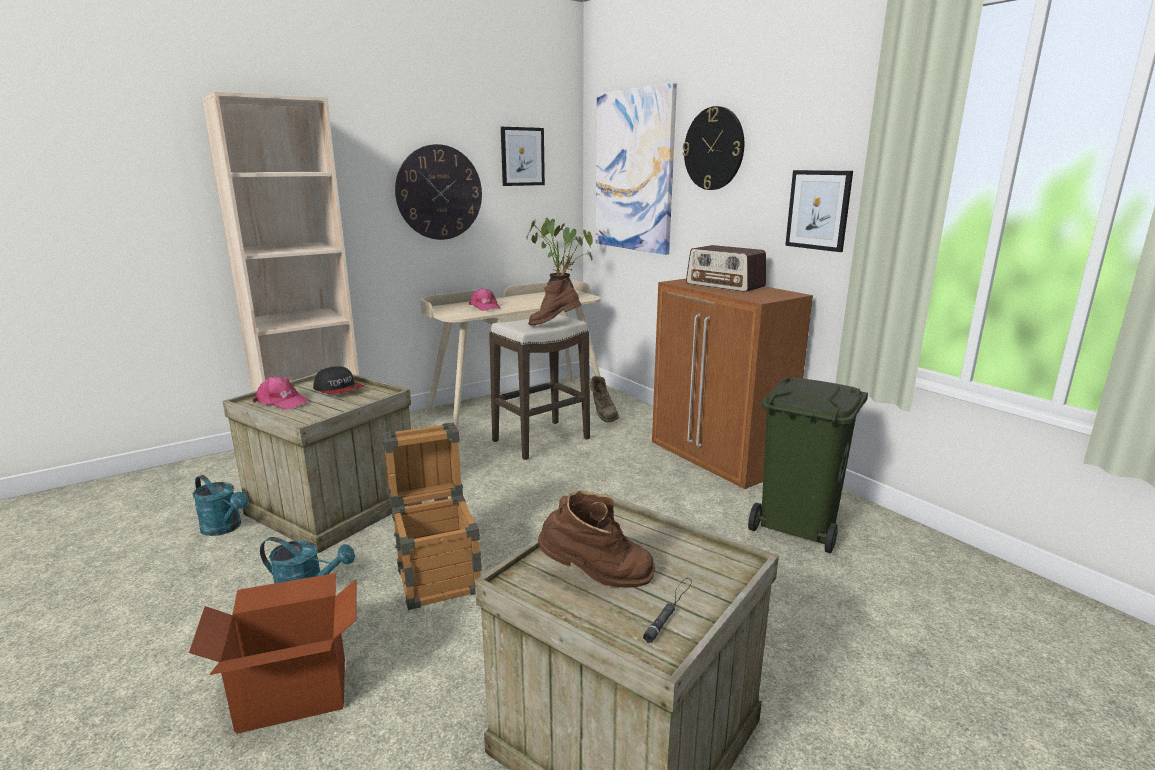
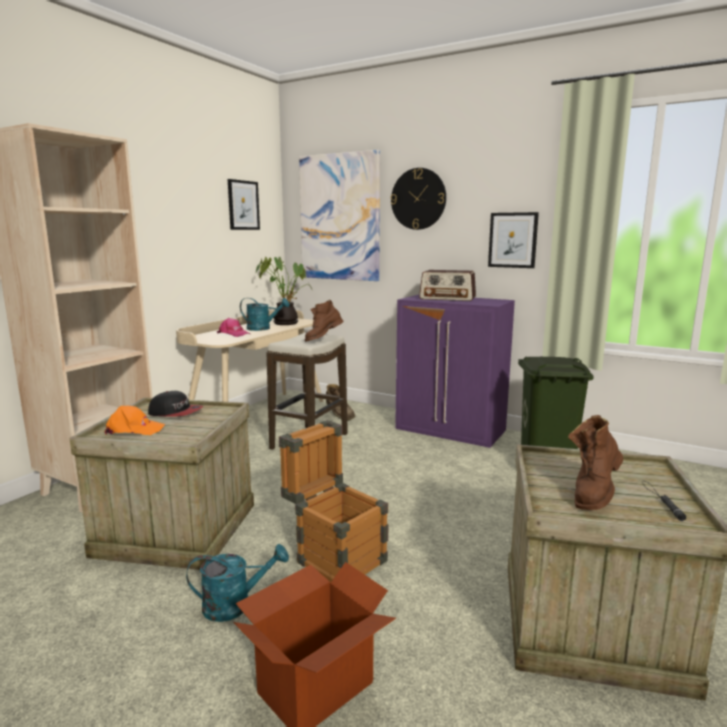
camera: 25 degrees left, 5 degrees down
(225, 528) = (79, 574): turquoise watering can -> turquoise watering can (263, 328)
(282, 402) = (134, 430): pink cap -> orange cap
(439, 192) = (184, 234): wall clock -> none
(596, 578) = (593, 494): brown boot -> brown boot turned 150 degrees clockwise
(719, 455) = (451, 429): brown cabinet -> purple cabinet

